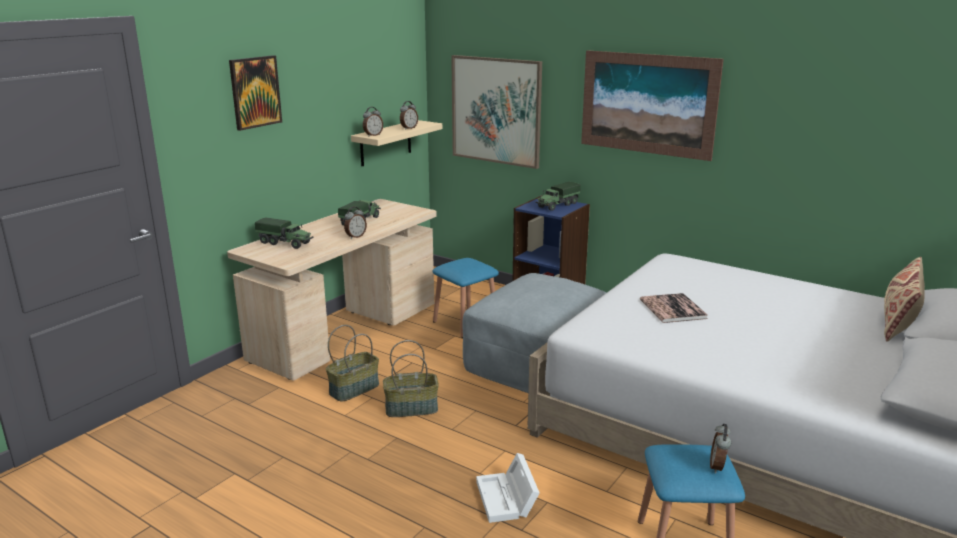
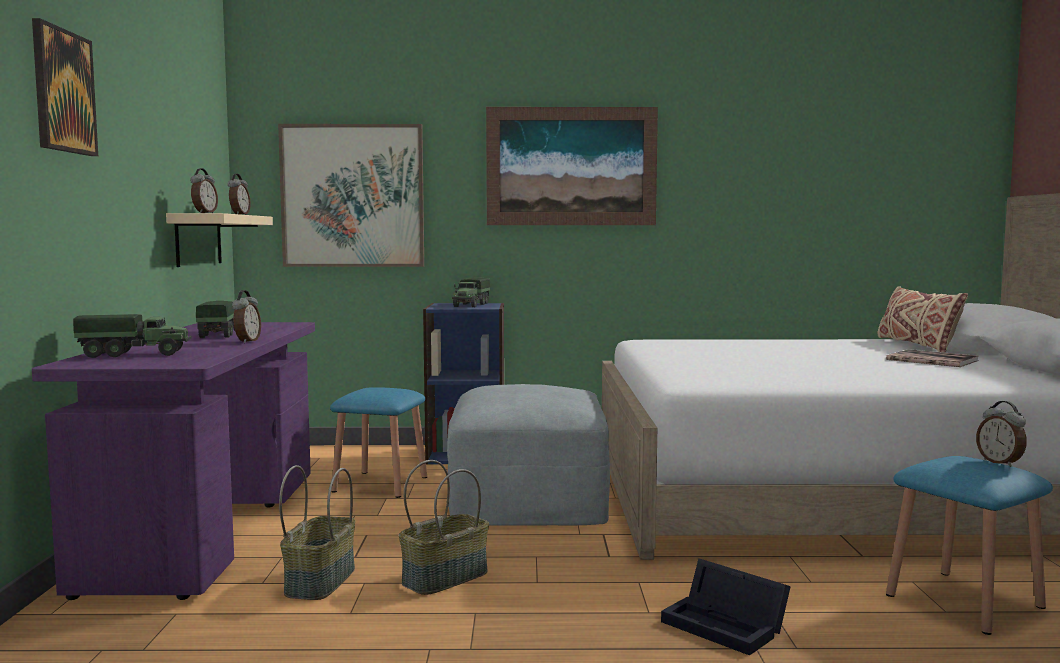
camera: 35 degrees left, 15 degrees down
(346, 333) = (209, 528): beige desk -> purple desk
(507, 499) = (727, 625): white storage box -> black storage box
(672, 309) = (735, 361): book -> book (932, 360)

